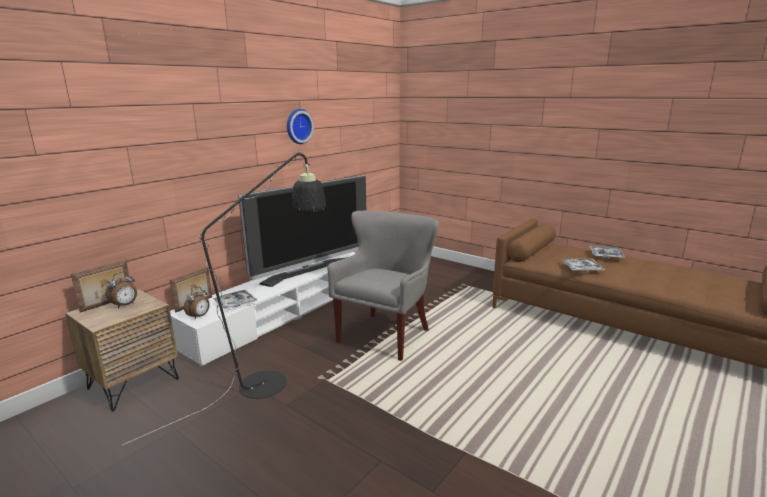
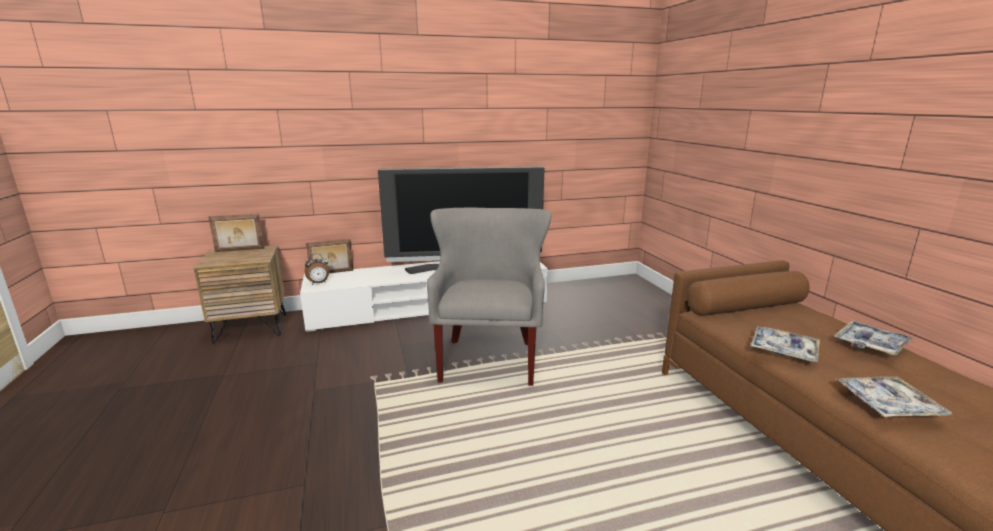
camera: 35 degrees right, 0 degrees up
(125, 305) = (246, 254): alarm clock -> none
(235, 303) = (359, 280): tray -> tray (888, 404)
(274, 379) = (338, 363): black floor lamp -> none
(298, 126) = (481, 103): wall clock -> none
(386, 335) = (489, 360): grey armchair -> grey armchair turned 60 degrees counterclockwise

